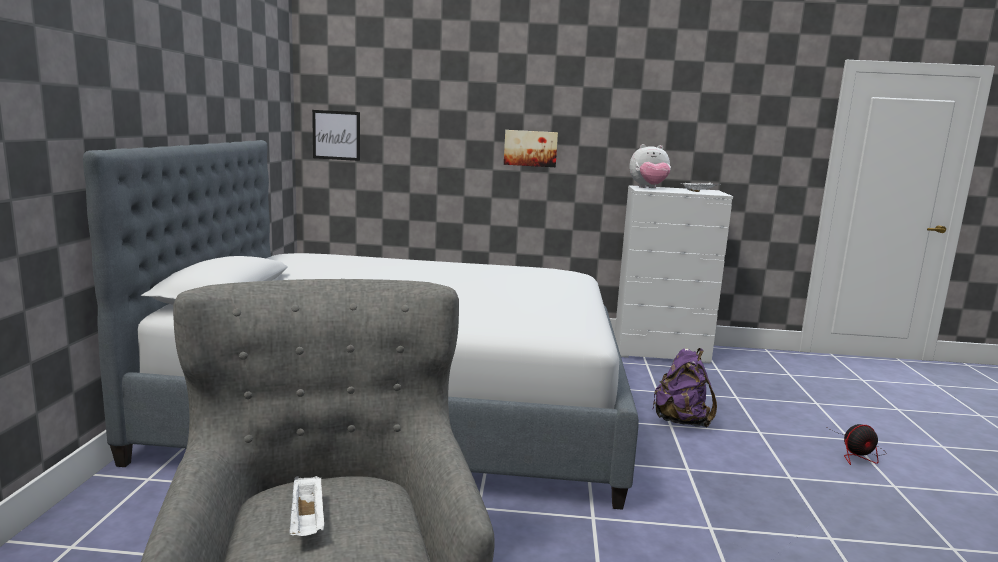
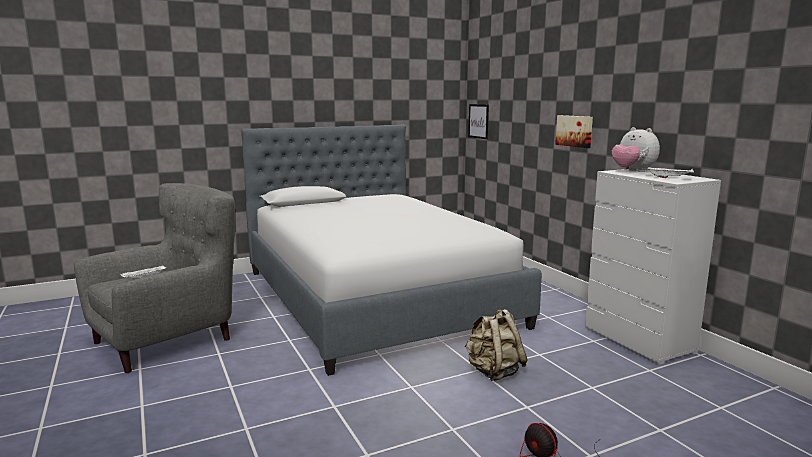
camera: 60 degrees right, 0 degrees up
(681, 421) = (493, 372): purple backpack -> beige backpack

